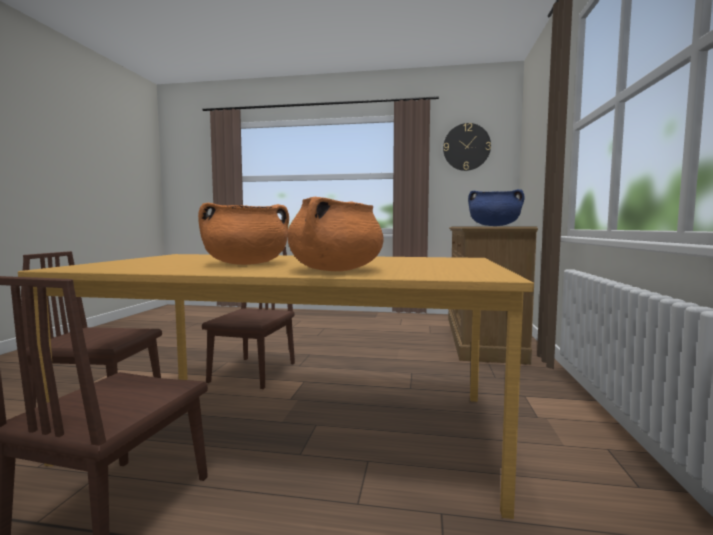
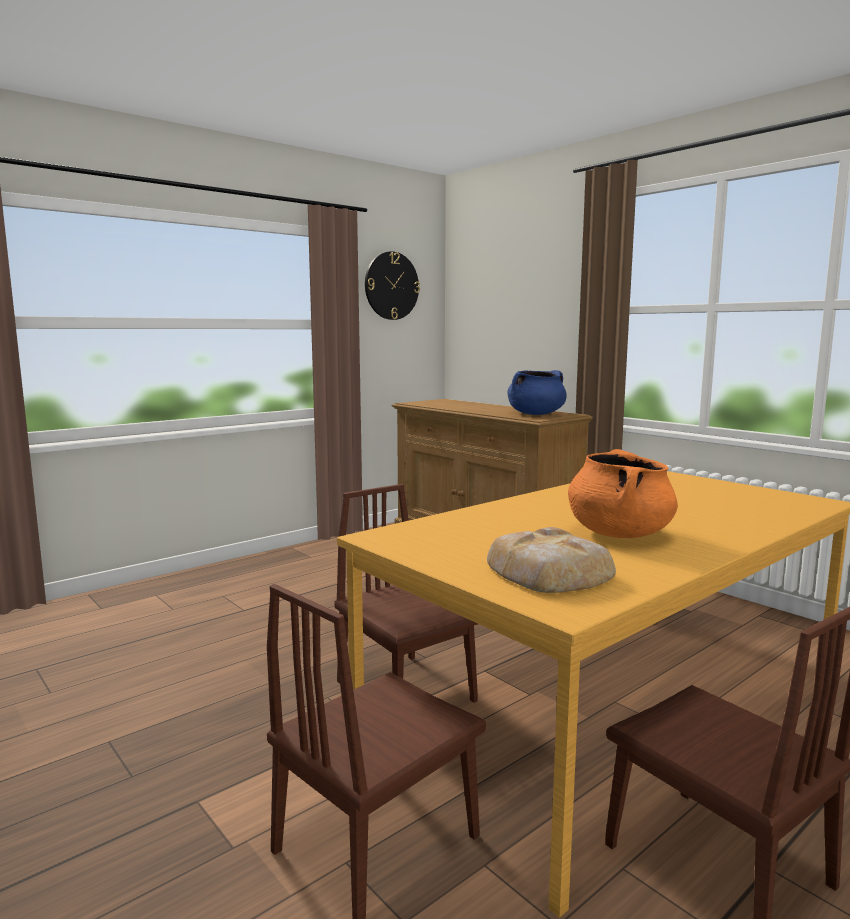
camera: 50 degrees left, 5 degrees up
(134, 264) = (549, 572): none -> bread
(336, 270) = (735, 522): orange cooking pot -> none

